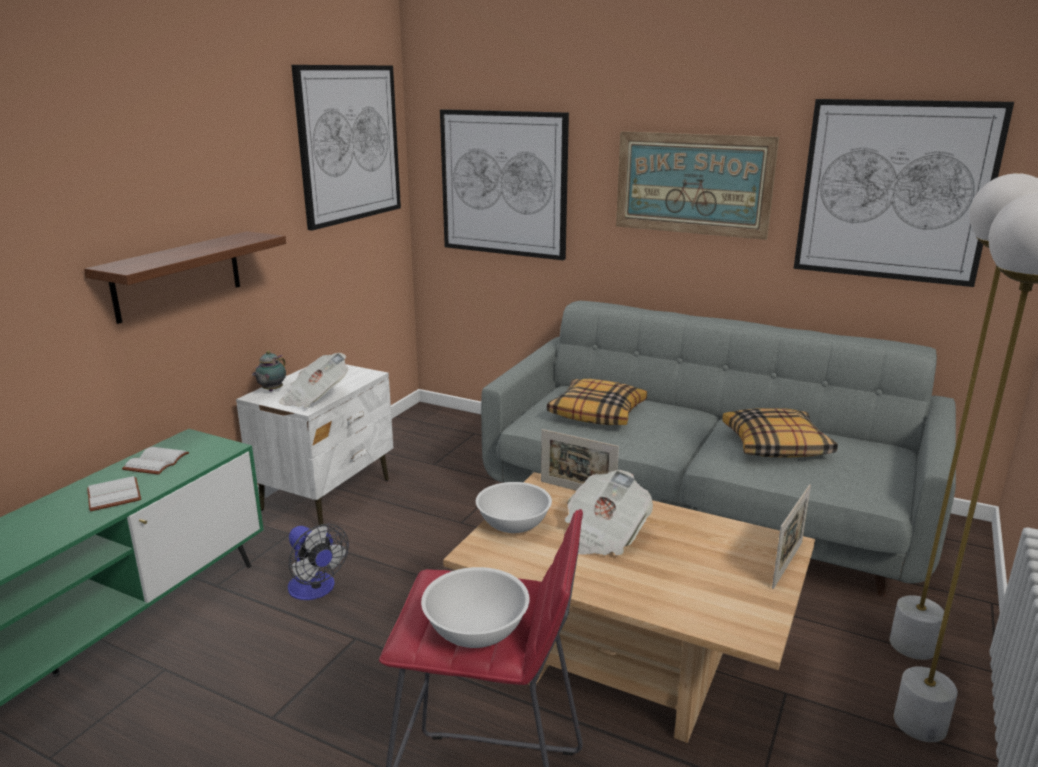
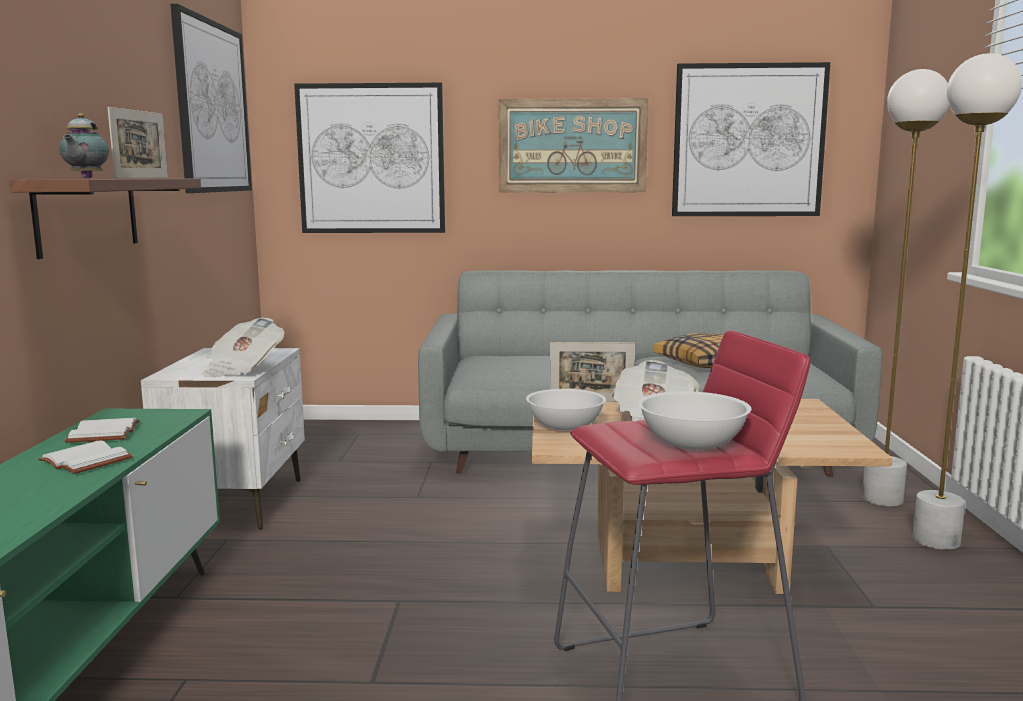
camera: 25 degrees left, 10 degrees down
(271, 390) = (177, 370): teapot -> teapot (85, 178)
(315, 590) = (309, 575): fan -> none
(597, 412) = (531, 364): pillow -> none
(787, 564) = (820, 413): picture frame -> picture frame (142, 178)

